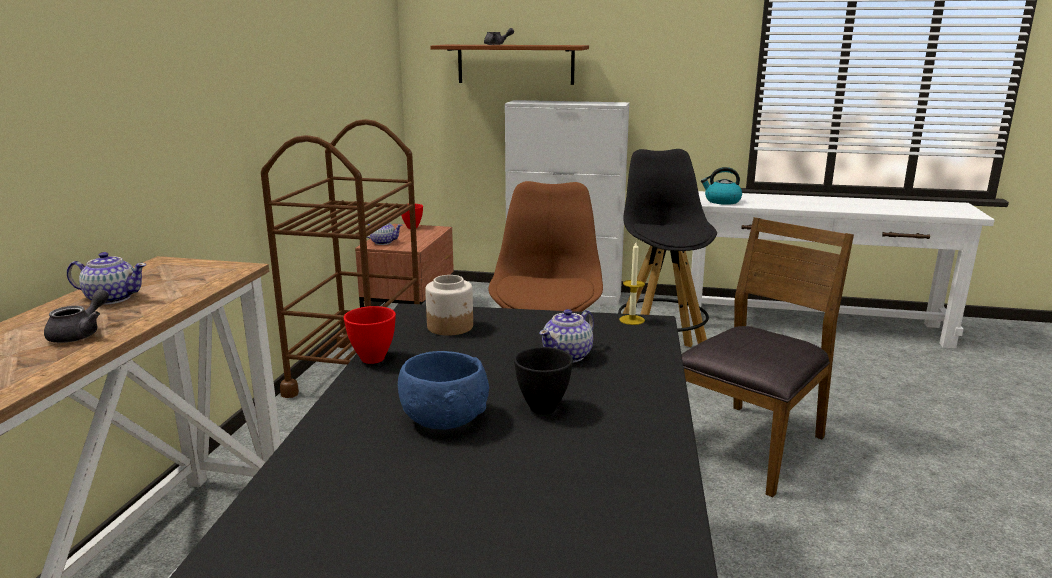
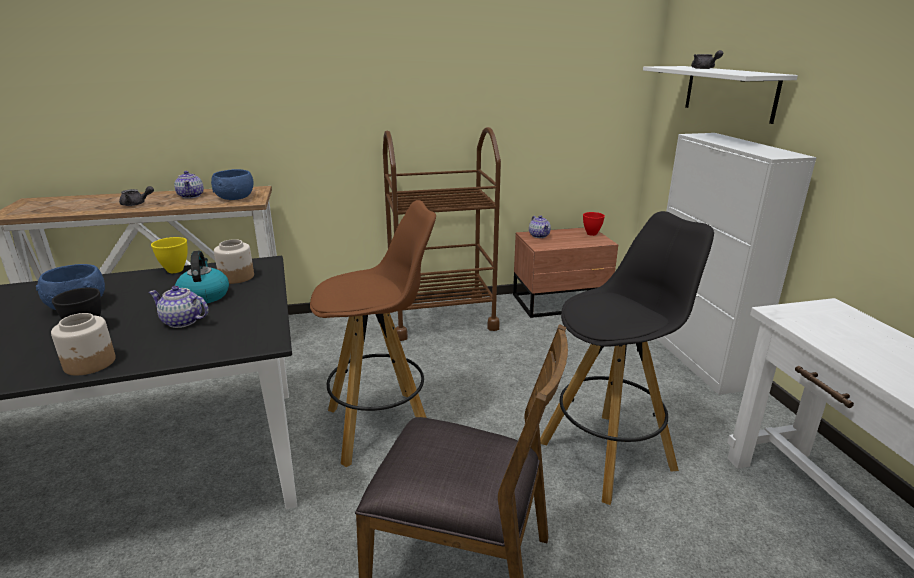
camera: 65 degrees right, 5 degrees up
(196, 275) = (235, 198): none -> blue bowl
(374, 359) = (175, 271): red bowl -> yellow bowl
(515, 64) = (729, 92): brown shelf -> white shelf
(632, 320) = (270, 332): candle -> none
(649, 400) = (90, 363): none -> jar
(722, 201) = (813, 324): kettle -> kettle (204, 296)

